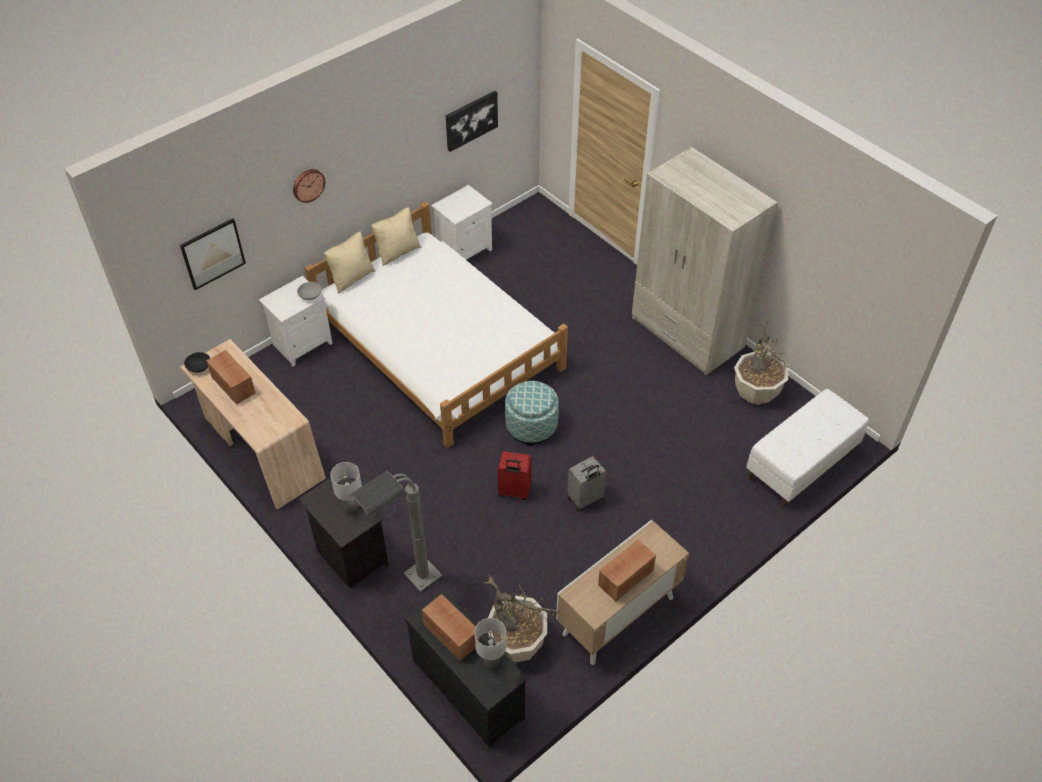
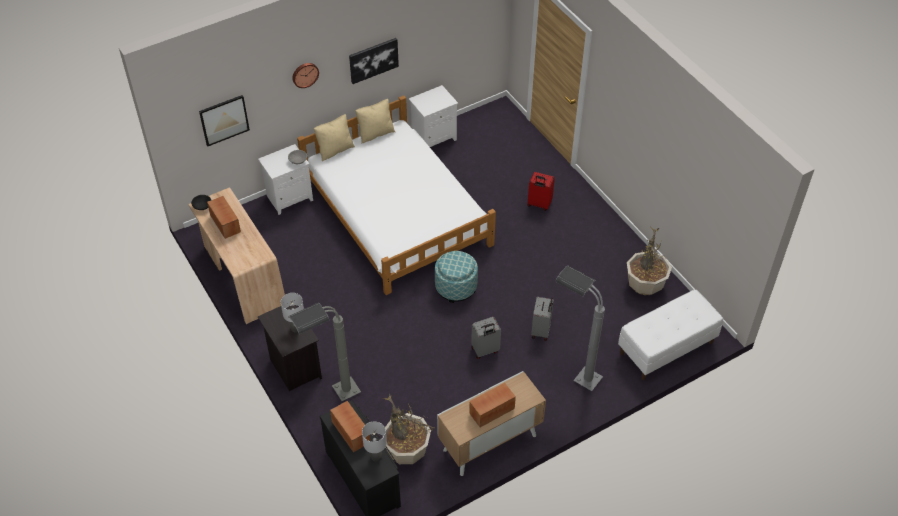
camera: 10 degrees right, 0 degrees up
(471, 120) = (447, 34): picture -> picture (373, 60)
(514, 491) = (430, 336): red suitcase -> red suitcase (539, 204)
(647, 465) = (541, 330): none -> grey suitcase
(687, 333) = (600, 229): beige wardrobe -> none
(699, 511) = (574, 373): none -> grey floor lamp

